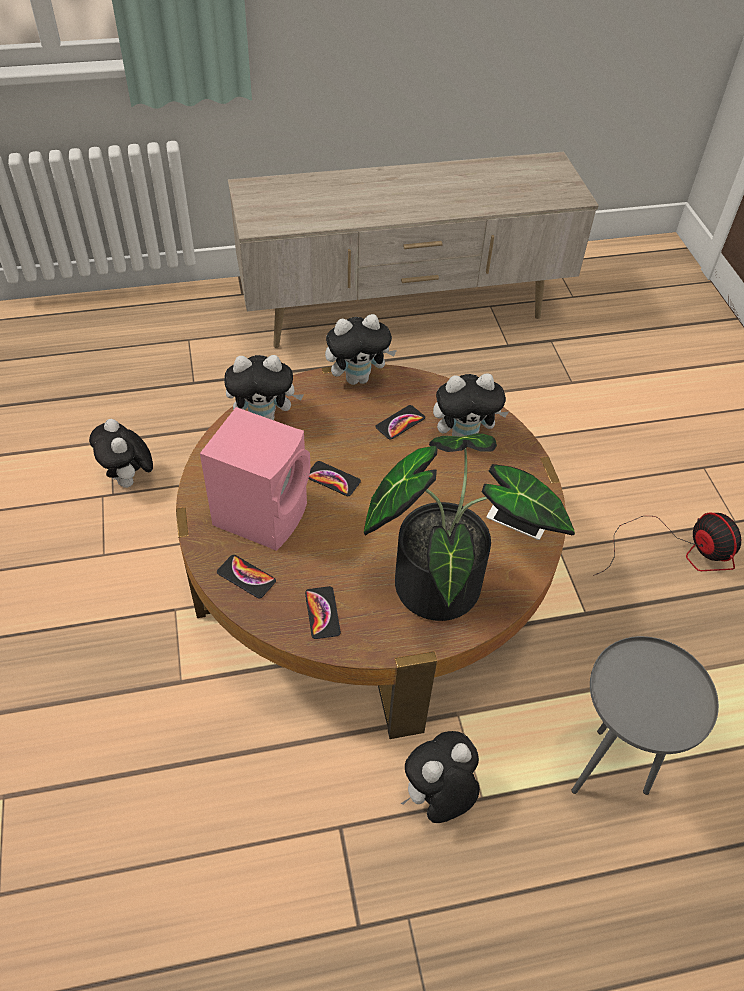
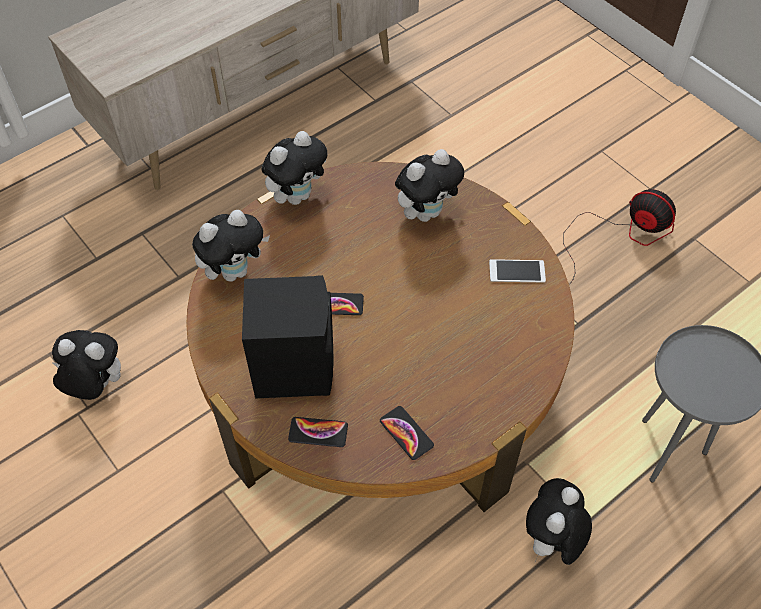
camera: 25 degrees left, 5 degrees up
(129, 480) = (95, 386): plush toy -> plush toy turned 150 degrees clockwise
(263, 513) = (294, 365): pink speaker -> black speaker
(400, 423) = (363, 224): phone -> none
(444, 578) = (489, 353): potted plant -> none

